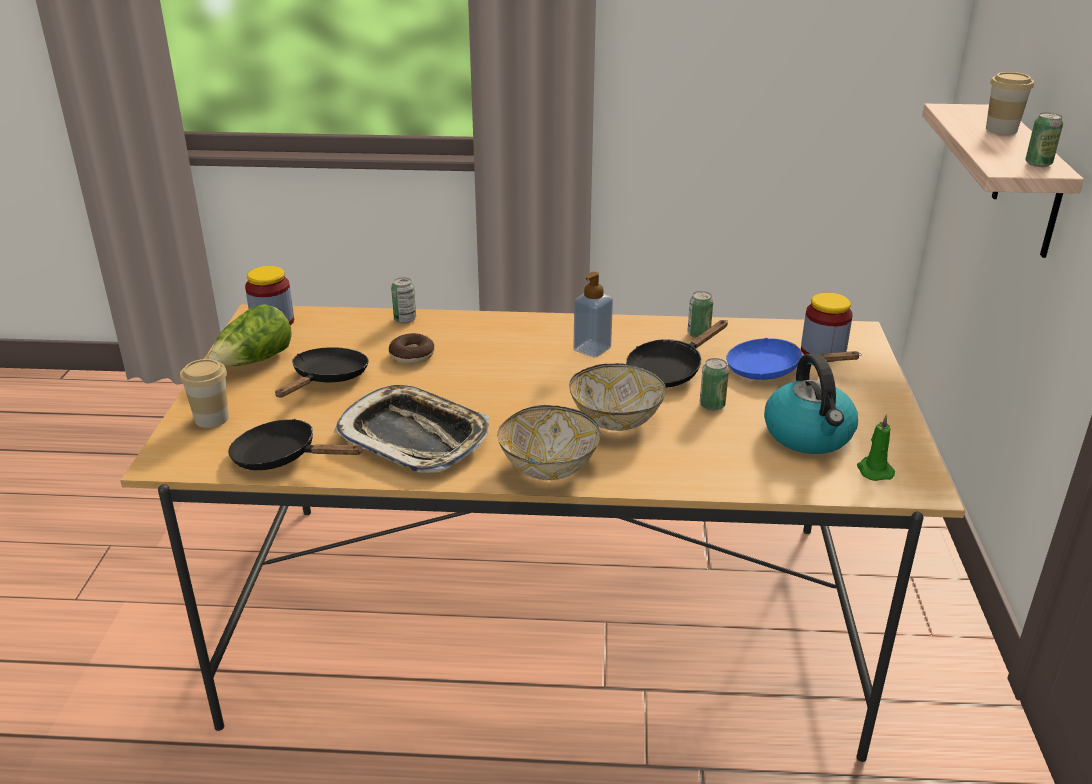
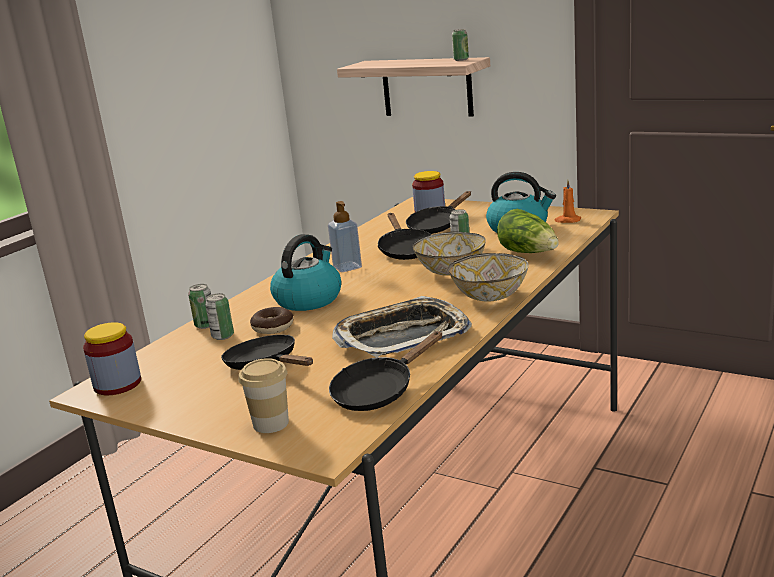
camera: 60 degrees left, 10 degrees down
(254, 362) = (186, 397): lettuce -> lettuce (529, 253)
(490, 353) = (308, 299): none -> kettle
(698, 334) = (368, 237): can -> can (223, 336)
(772, 370) = (436, 226): blue frying pan -> black frying pan
(874, 470) = (567, 220): green candle -> orange candle
(1001, 129) = (403, 61): cup -> none

